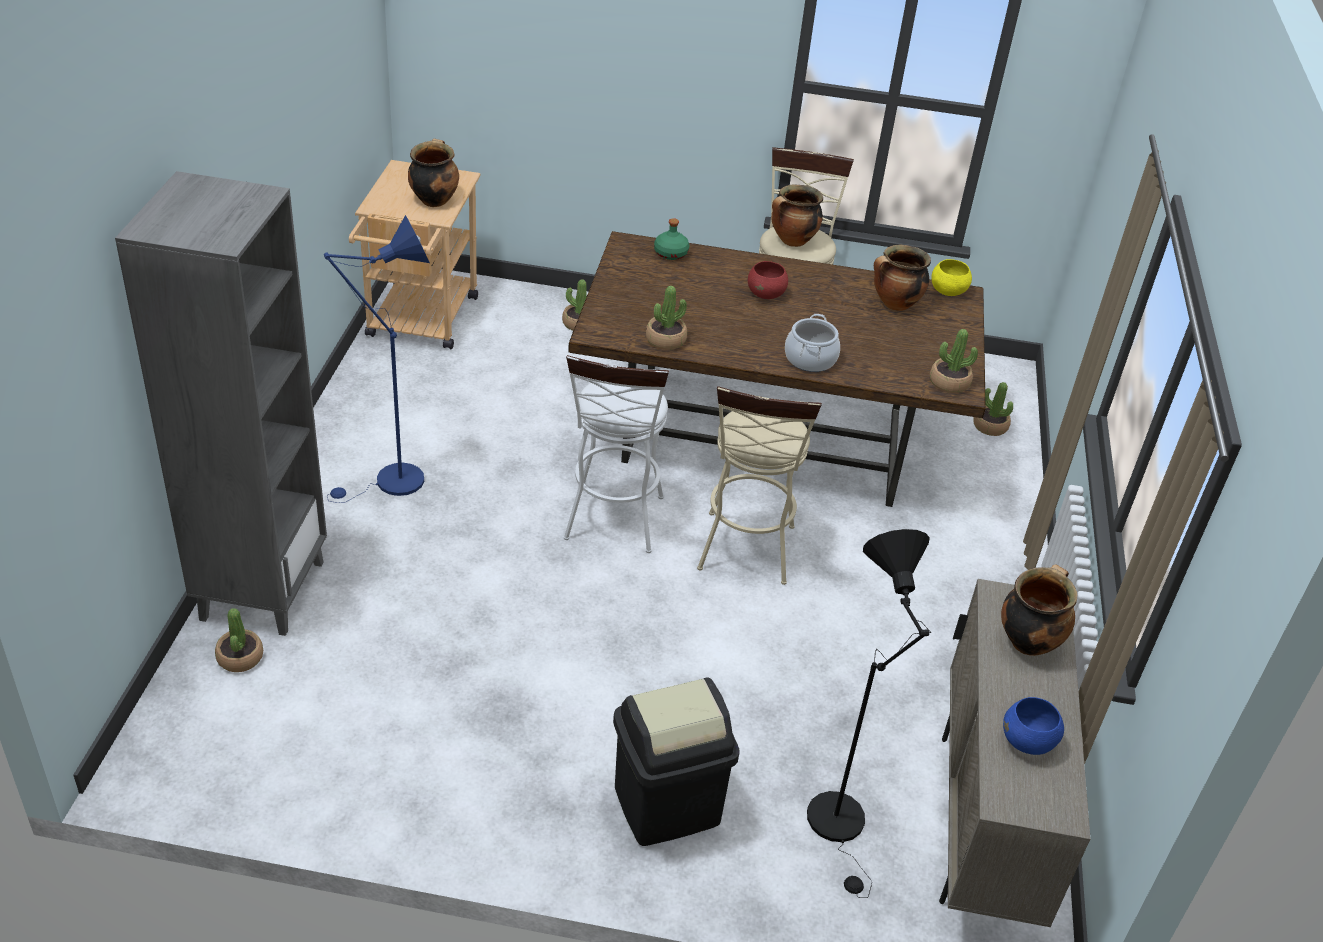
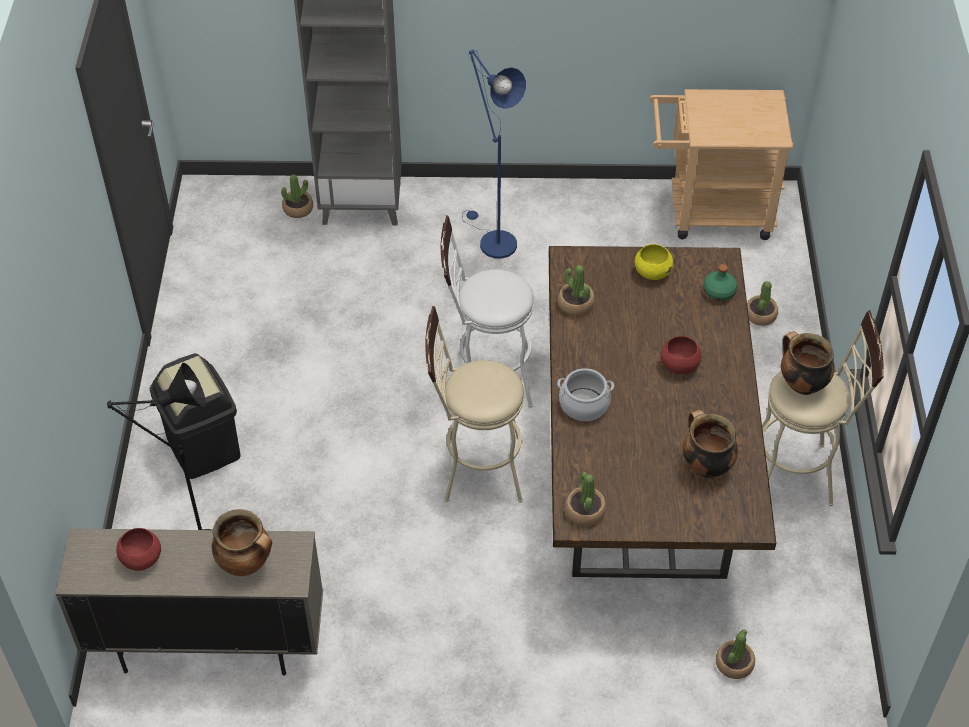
camera: 85 degrees right, 10 degrees up
(434, 200) = (727, 128): cooking pot -> none
(947, 291) = (751, 510): yellow bowl -> yellow bowl (652, 272)
(1028, 742) = (141, 559): blue bowl -> red bowl

